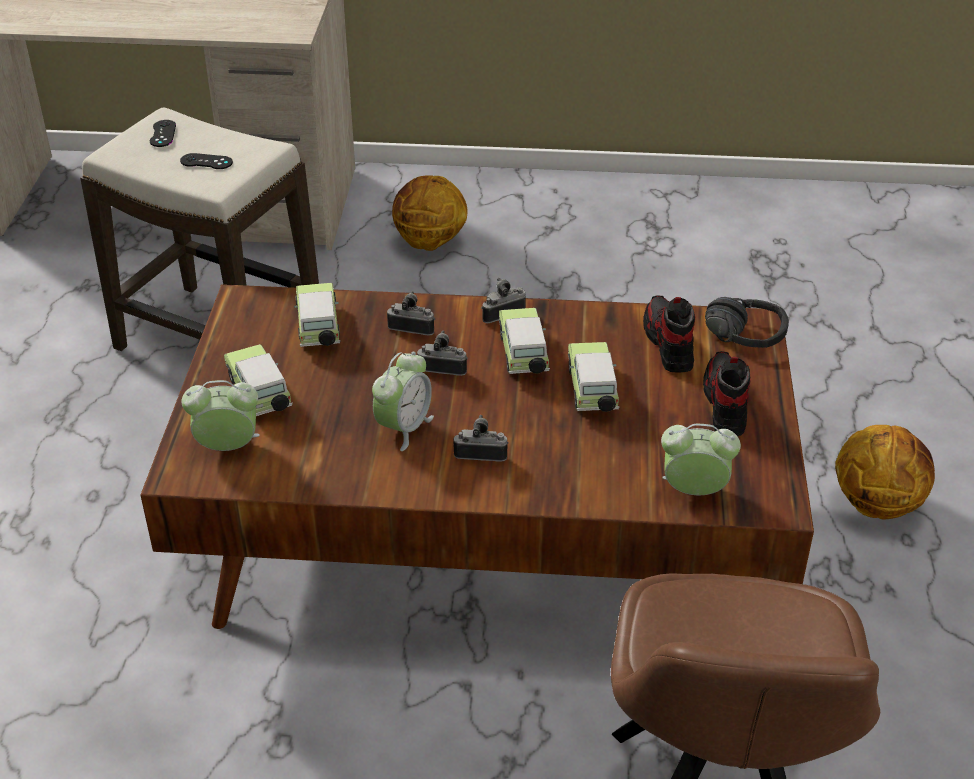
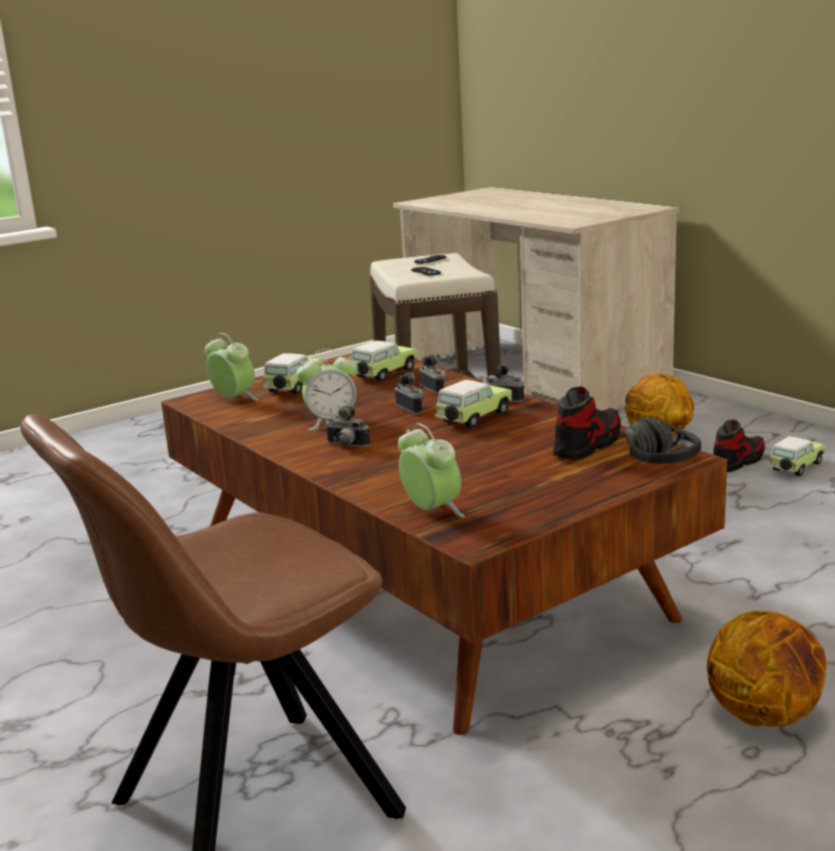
camera: 50 degrees right, 20 degrees down
(481, 453) = (346, 446): camera -> camera turned 150 degrees clockwise
(592, 392) = (477, 447): toy car -> toy car (795, 468)
(724, 403) = (558, 483): shoe -> shoe (737, 461)

